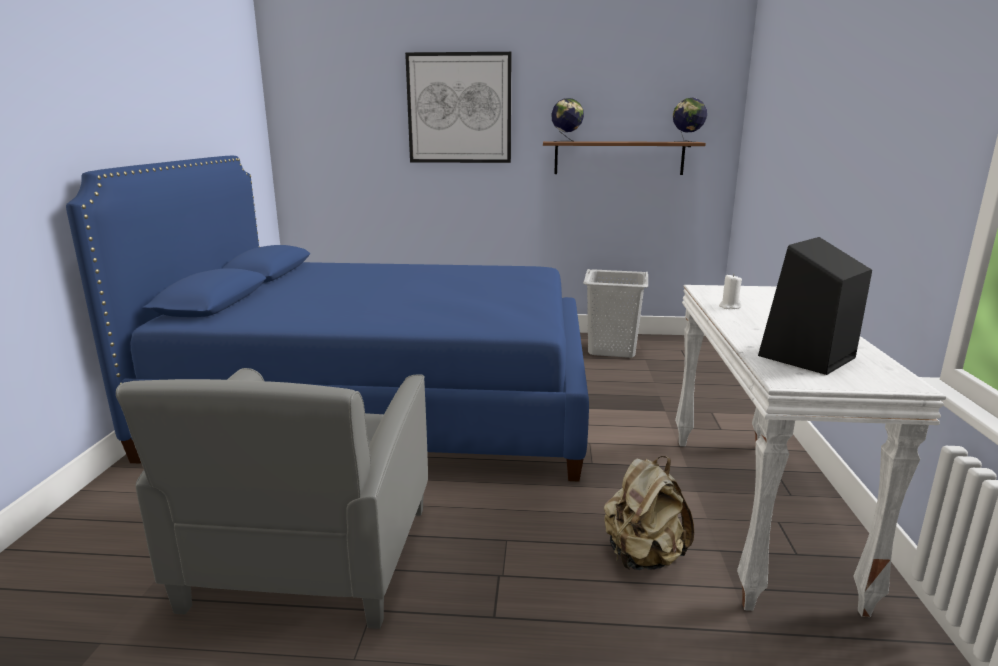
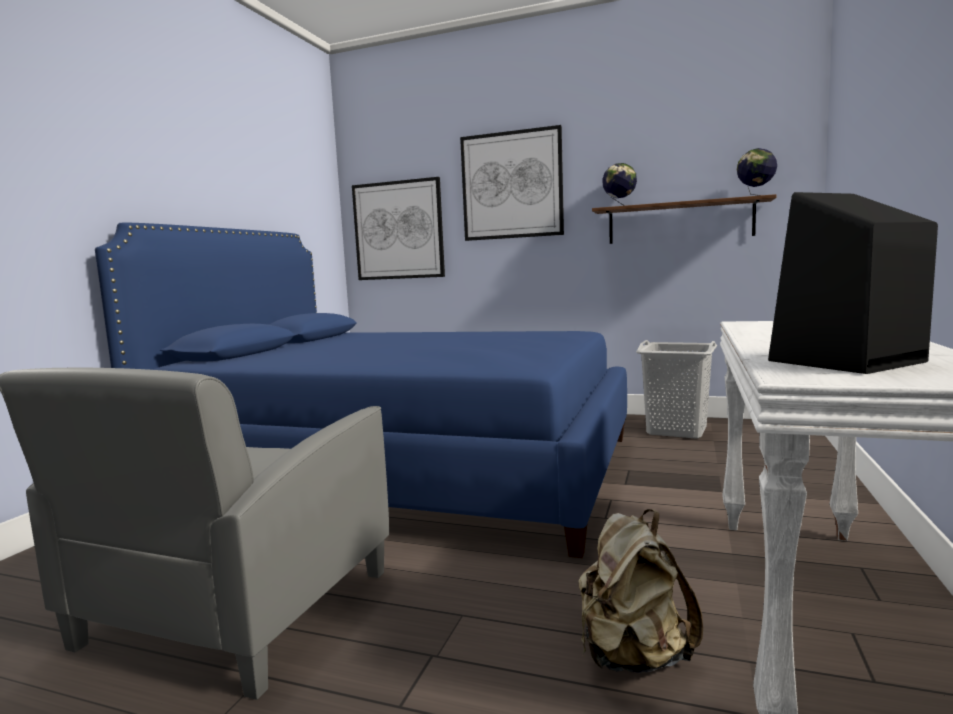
camera: 15 degrees right, 10 degrees down
(335, 146) = (398, 230): none -> picture
(729, 306) = (765, 332): white candle -> none

